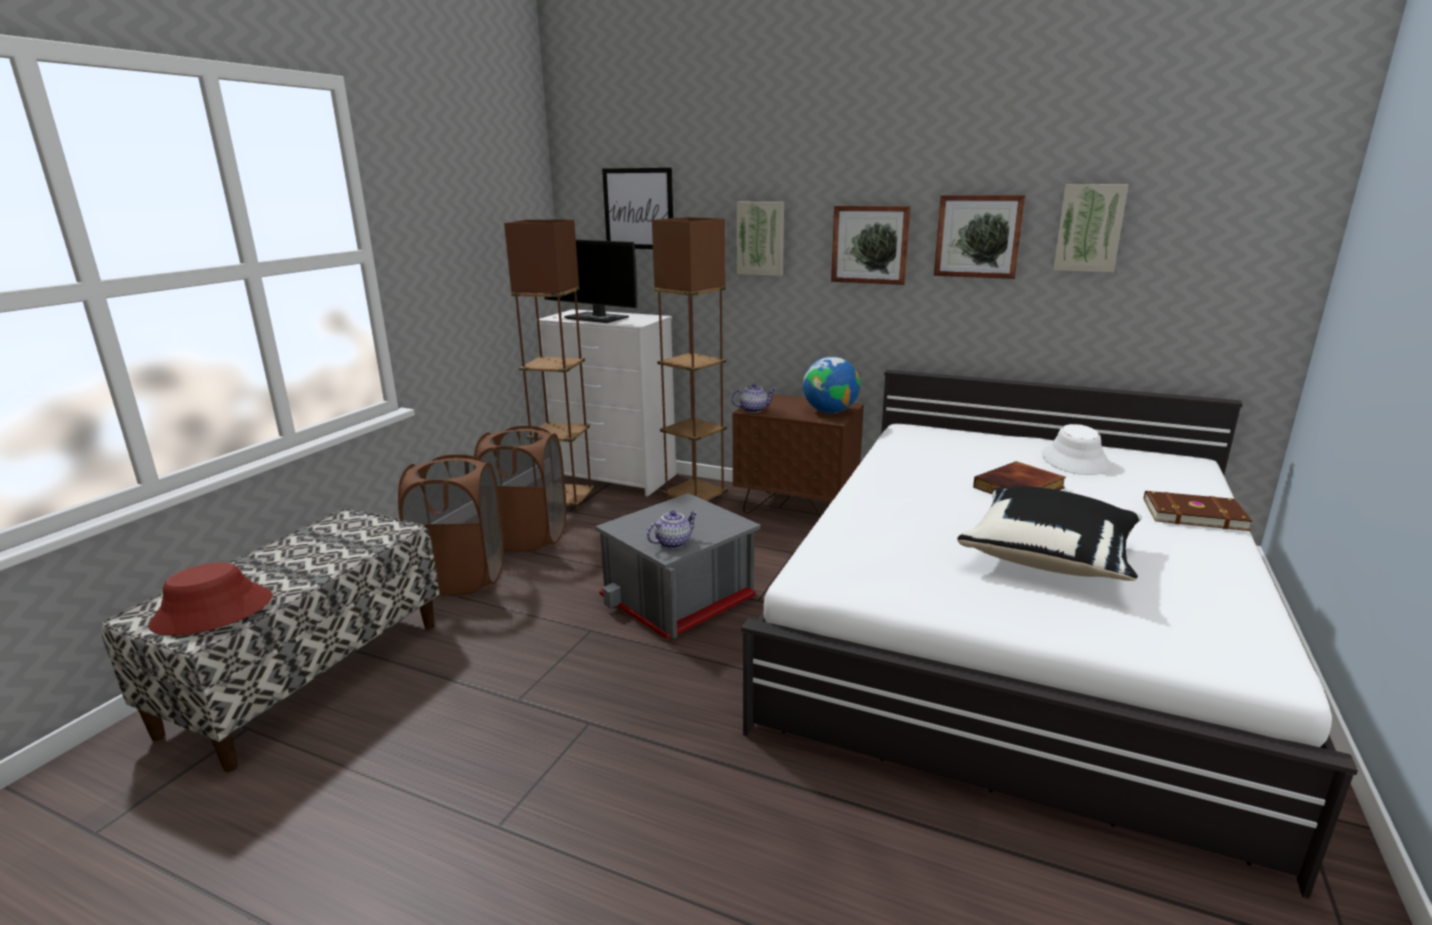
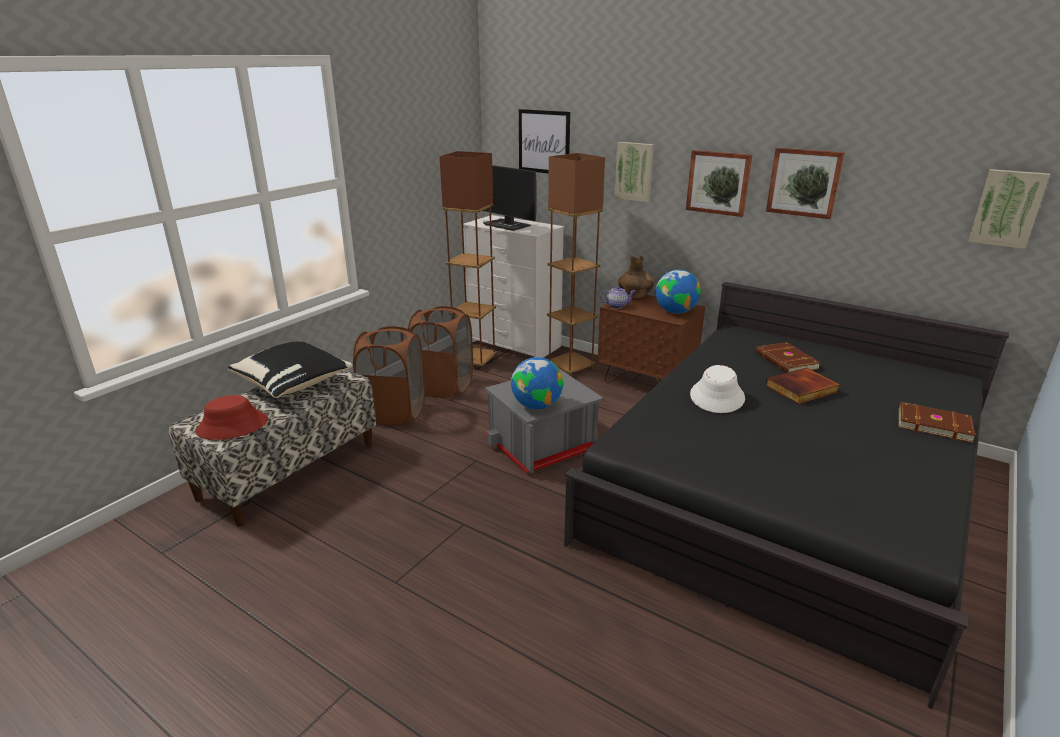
camera: 10 degrees right, 5 degrees up
(673, 543) = (536, 405): teapot -> globe
(773, 398) = (635, 296): none -> brown vase
(984, 457) = (785, 361): none -> brown book
(1014, 628) = (786, 494): white bed -> black bed
(1050, 558) = (800, 448): black pillow -> black pillow (294, 384)
(1075, 460) = (859, 370): white hat -> white hat (717, 397)
(1089, 228) = (895, 182): picture -> picture (1007, 208)

